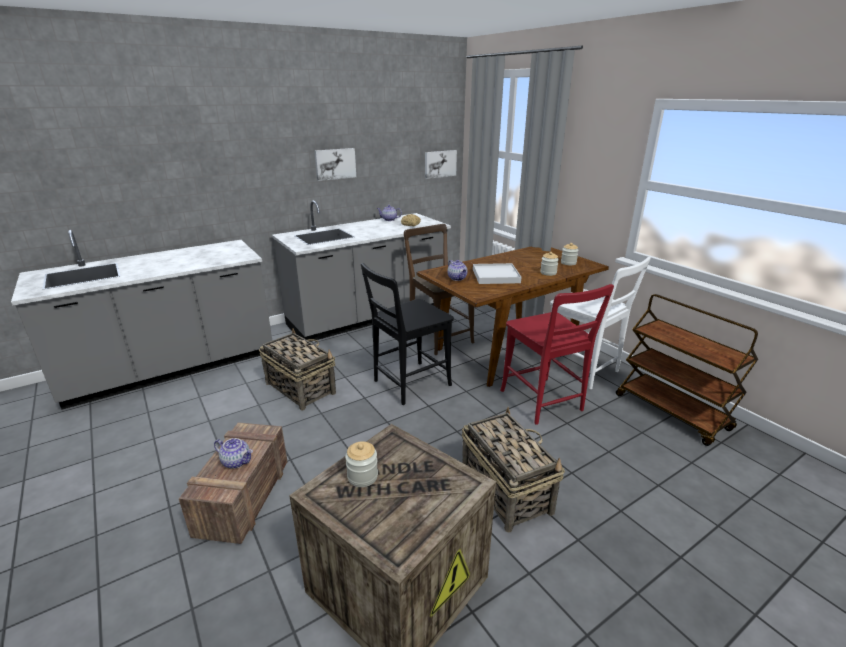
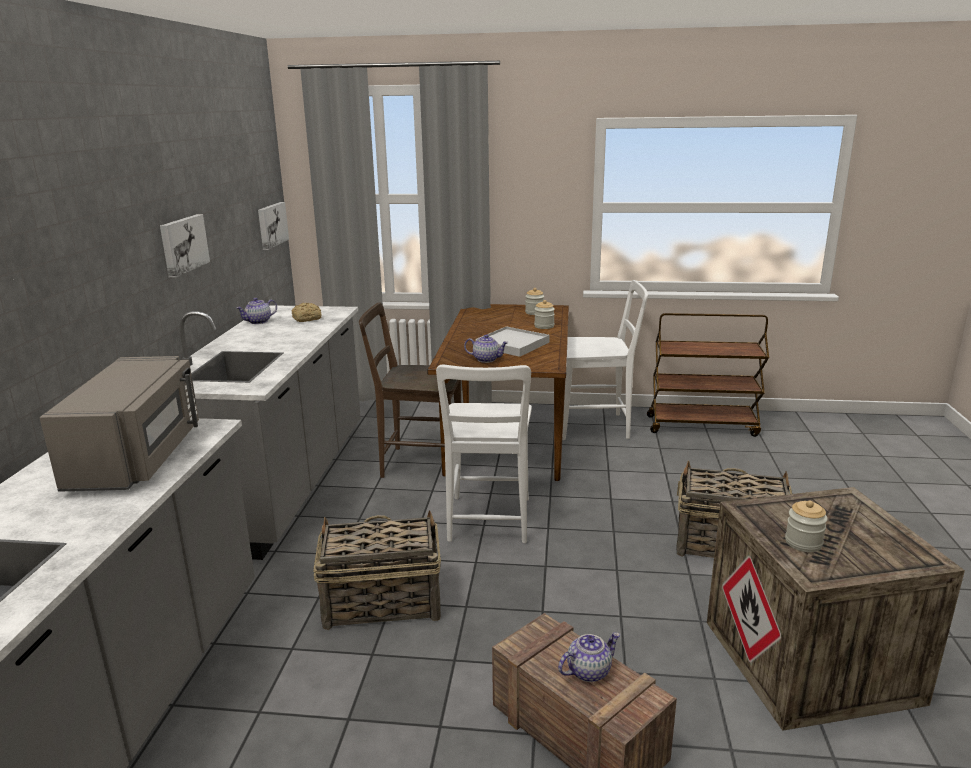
camera: 50 degrees left, 5 degrees down
(204, 258) = (139, 457): none -> grey microwave
(408, 384) = (488, 522): black chair -> white chair
(543, 403) = (622, 468): red chair -> none

